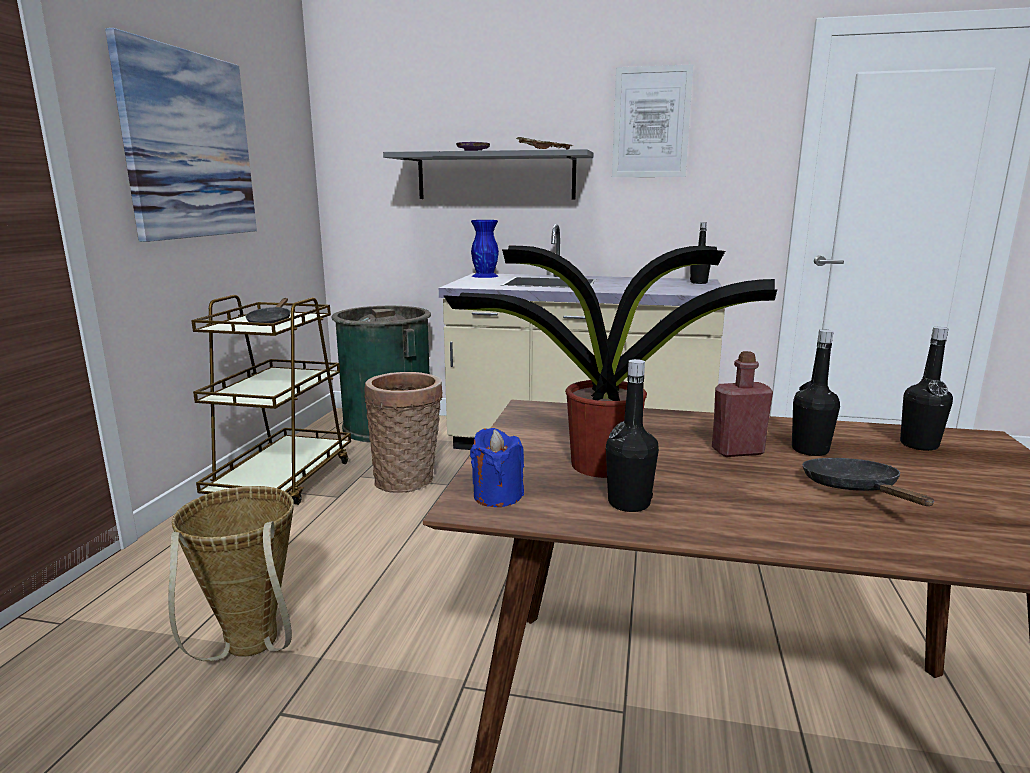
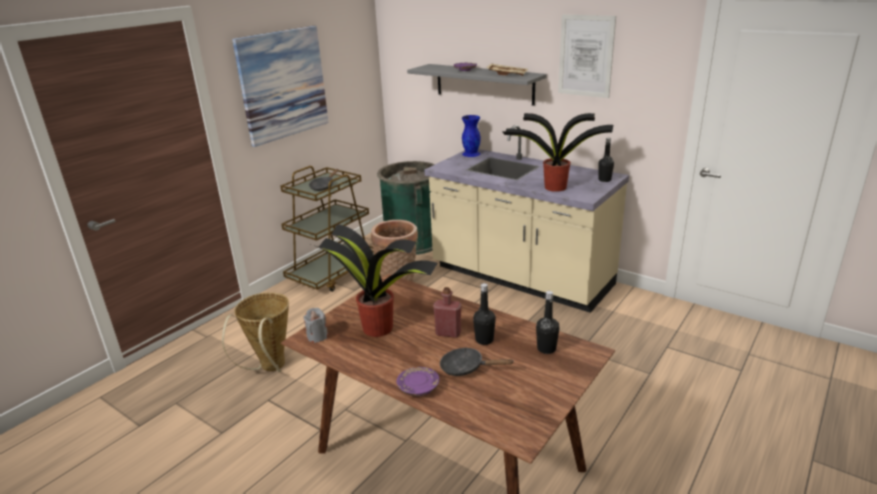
camera: 25 degrees right, 10 degrees up
(497, 496) = (317, 336): blue candle -> grey candle
(629, 503) = (362, 352): black bottle -> none
(650, 289) = (554, 187): none -> potted plant
(830, 536) = (418, 387): none -> purple plate
(854, 490) = (466, 368): black frying pan -> black frying pan turned 90 degrees counterclockwise

